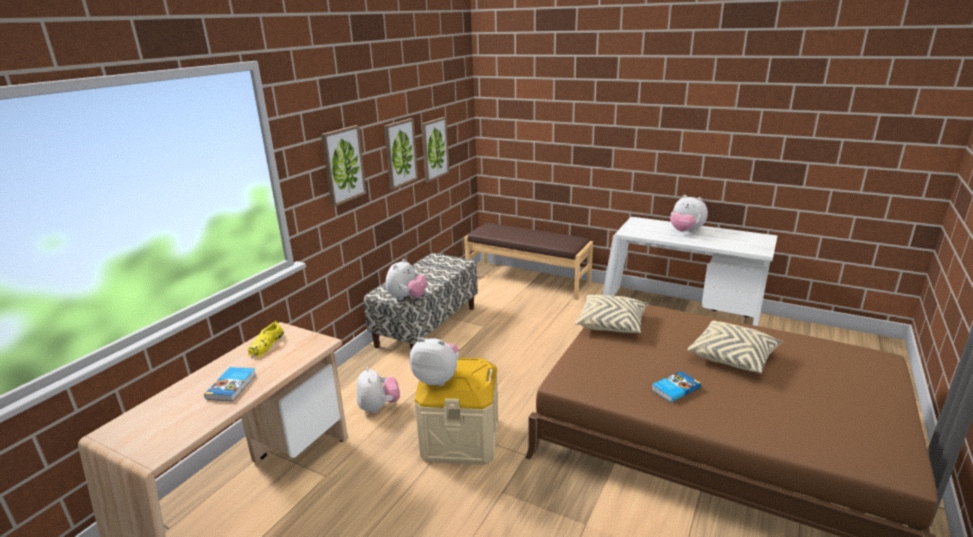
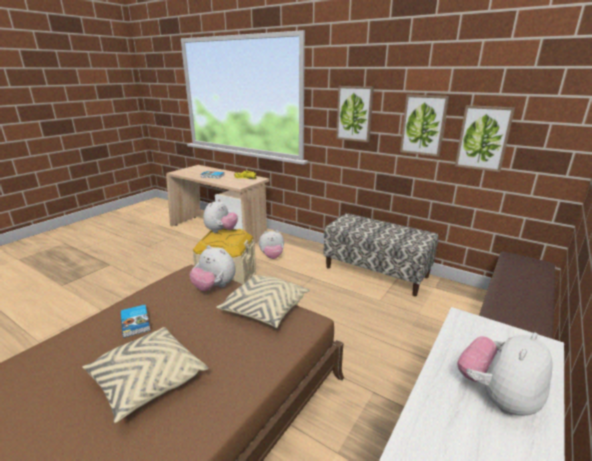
camera: 95 degrees right, 0 degrees up
(407, 298) = (340, 225): plush toy -> plush toy (214, 287)

